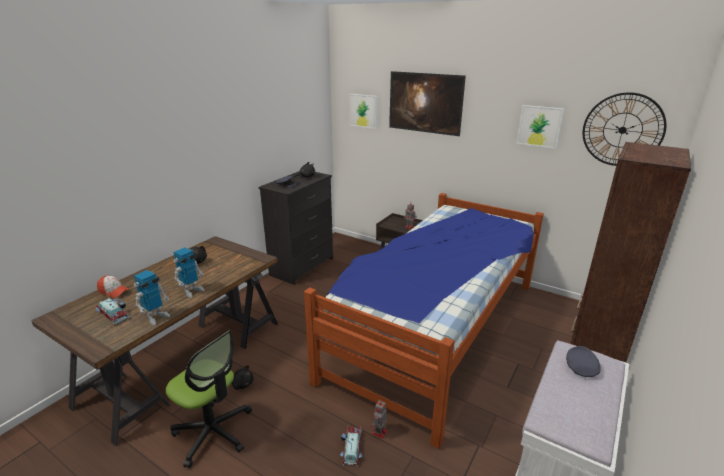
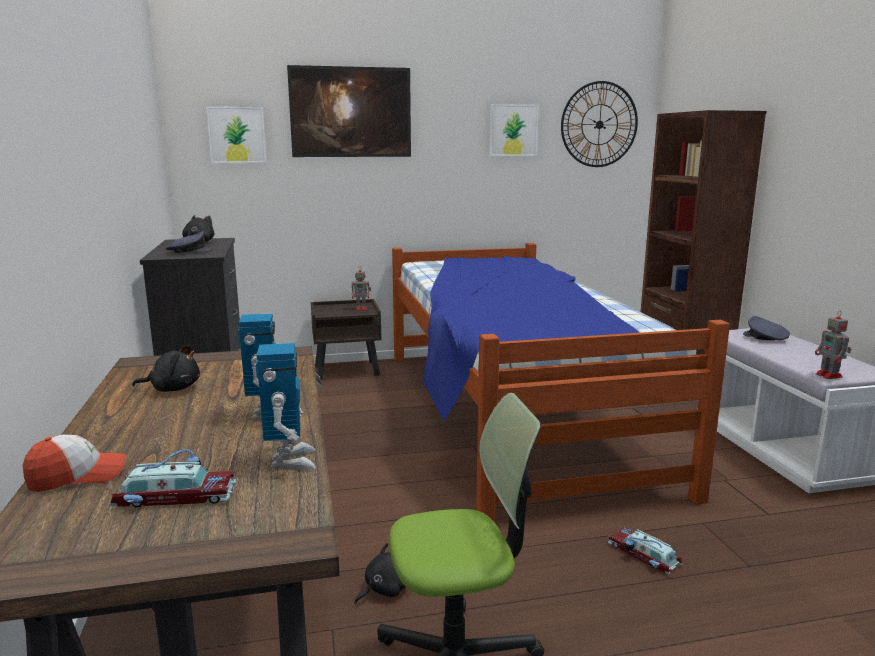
camera: 45 degrees left, 10 degrees down
(379, 433) = (640, 526): toy robot -> toy robot (829, 376)

